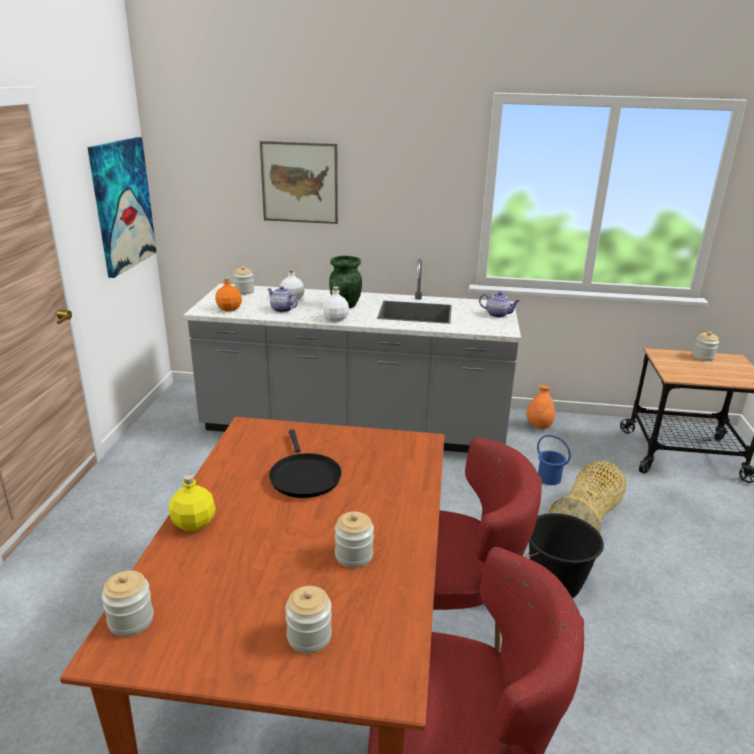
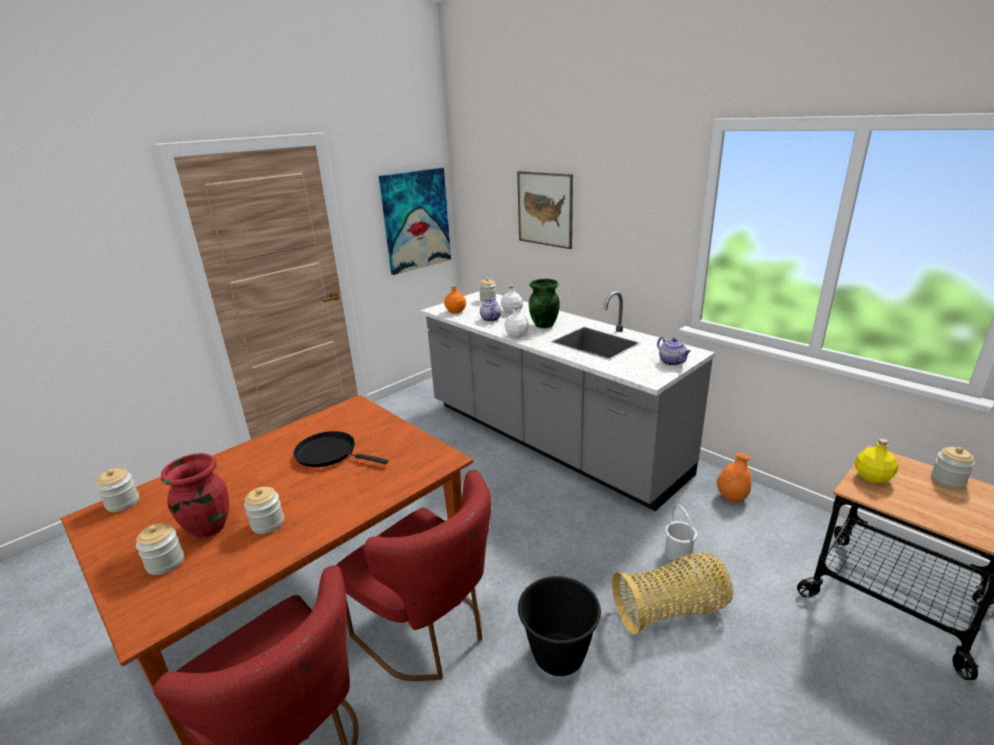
camera: 40 degrees right, 0 degrees up
(193, 523) = (230, 459): yellow bottle -> yellow bottle (871, 477)
(295, 588) = (208, 527): none -> red vase
(304, 476) = (330, 453): black frying pan -> black frying pan turned 90 degrees clockwise
(549, 478) = (678, 553): blue bucket -> white bucket

